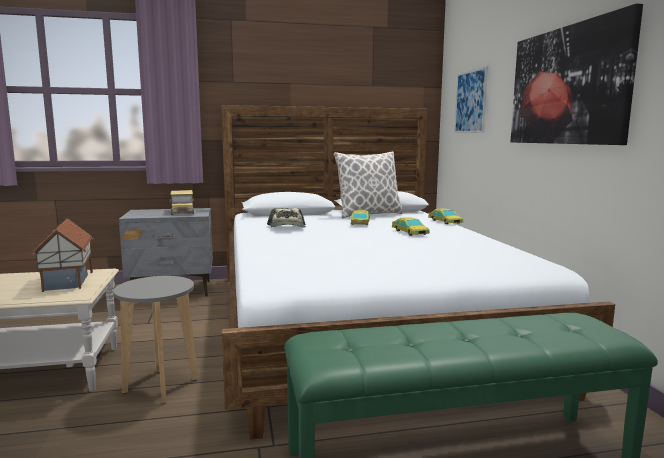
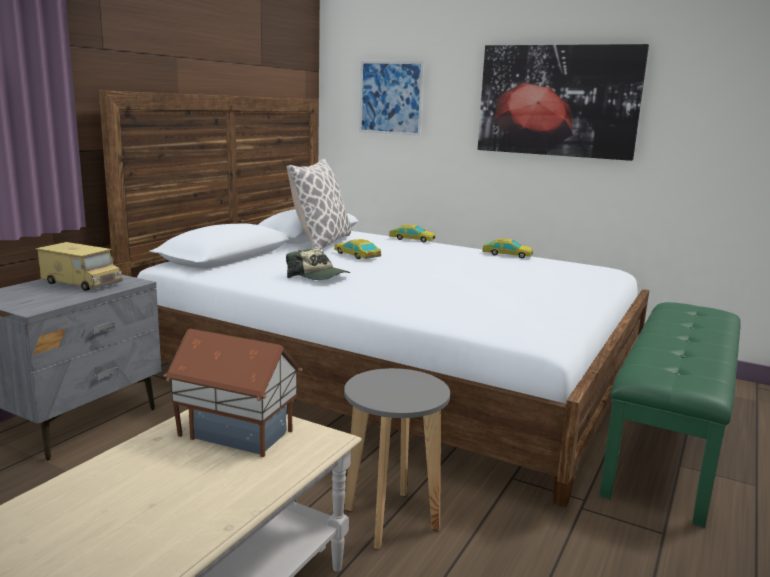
camera: 50 degrees left, 5 degrees up
(410, 232) = (435, 258): toy car -> toy car (507, 254)

